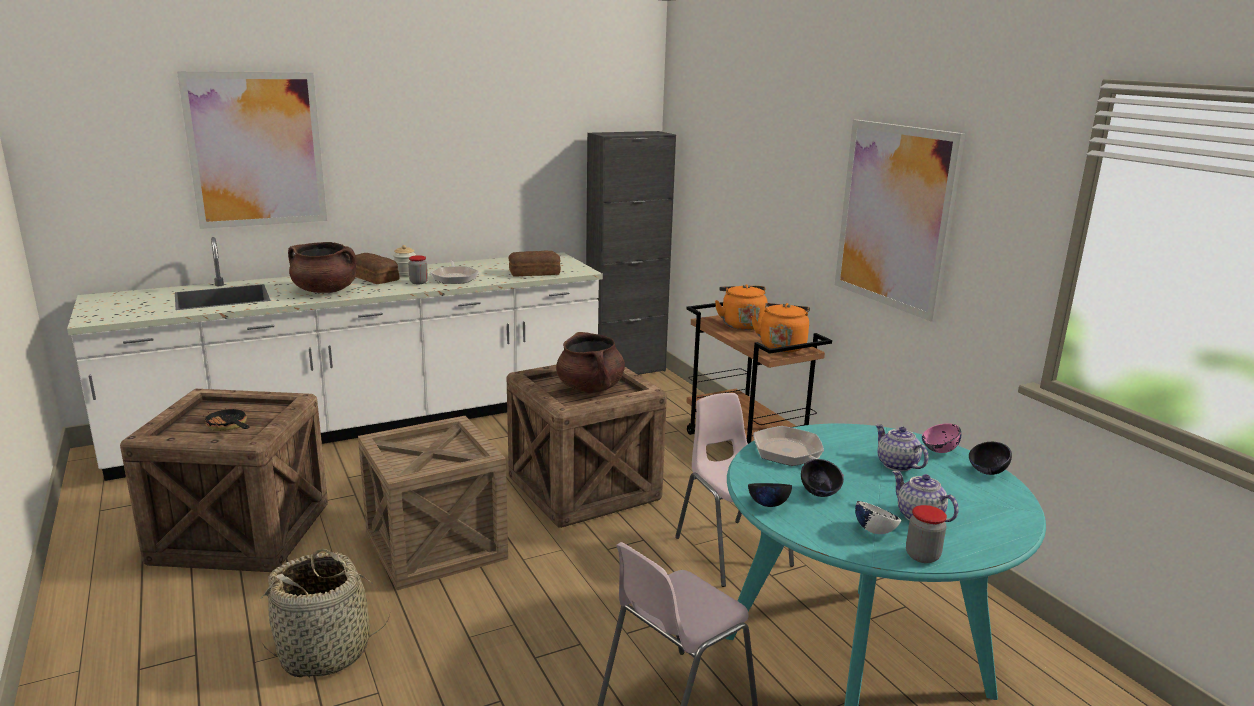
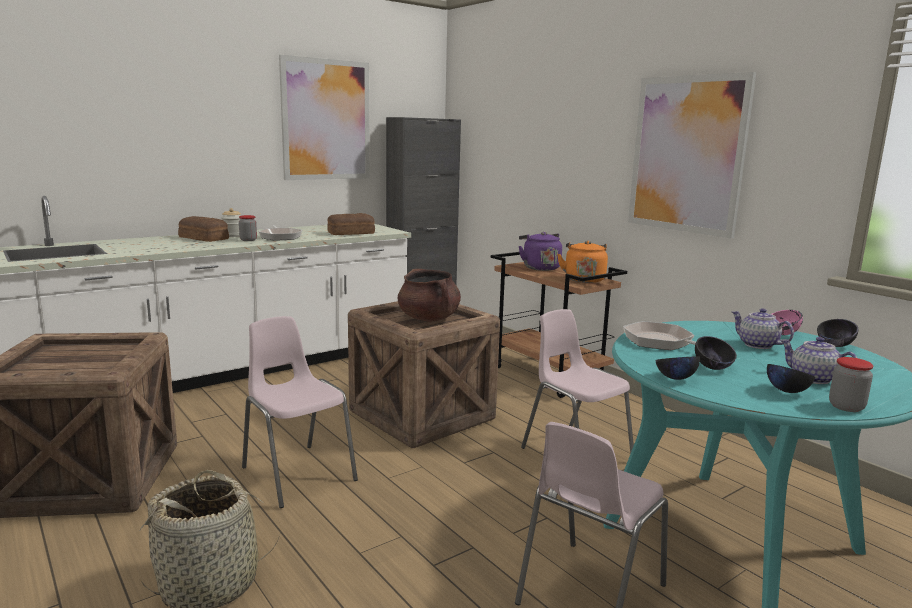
camera: 10 degrees left, 5 degrees down
(229, 427) = (79, 363): frying pan -> none
(256, 150) = (86, 115): picture -> picture (326, 120)
(325, 291) = (160, 246): brown cooking pot -> none
(435, 546) = (298, 473): crate -> pink chair
(741, 324) = (539, 268): orange kettle -> purple kettle
(875, 531) = (787, 391): white bowl -> black bowl

